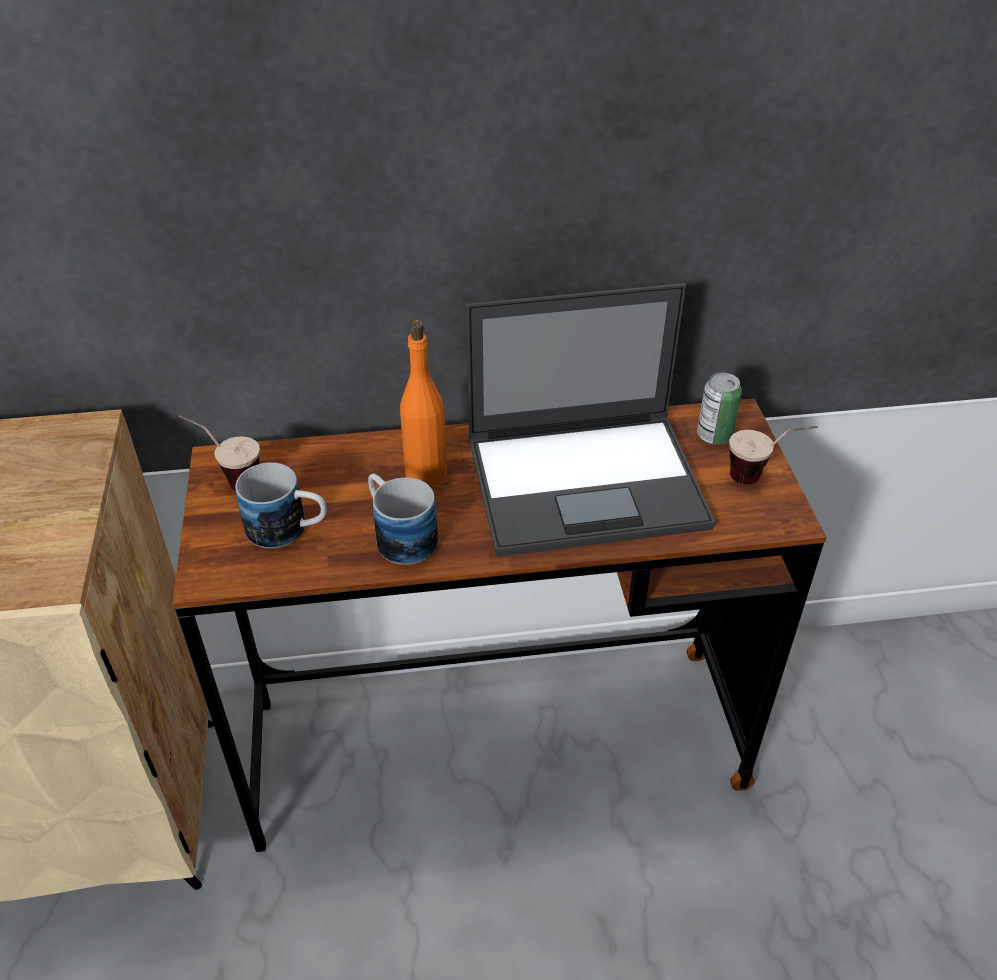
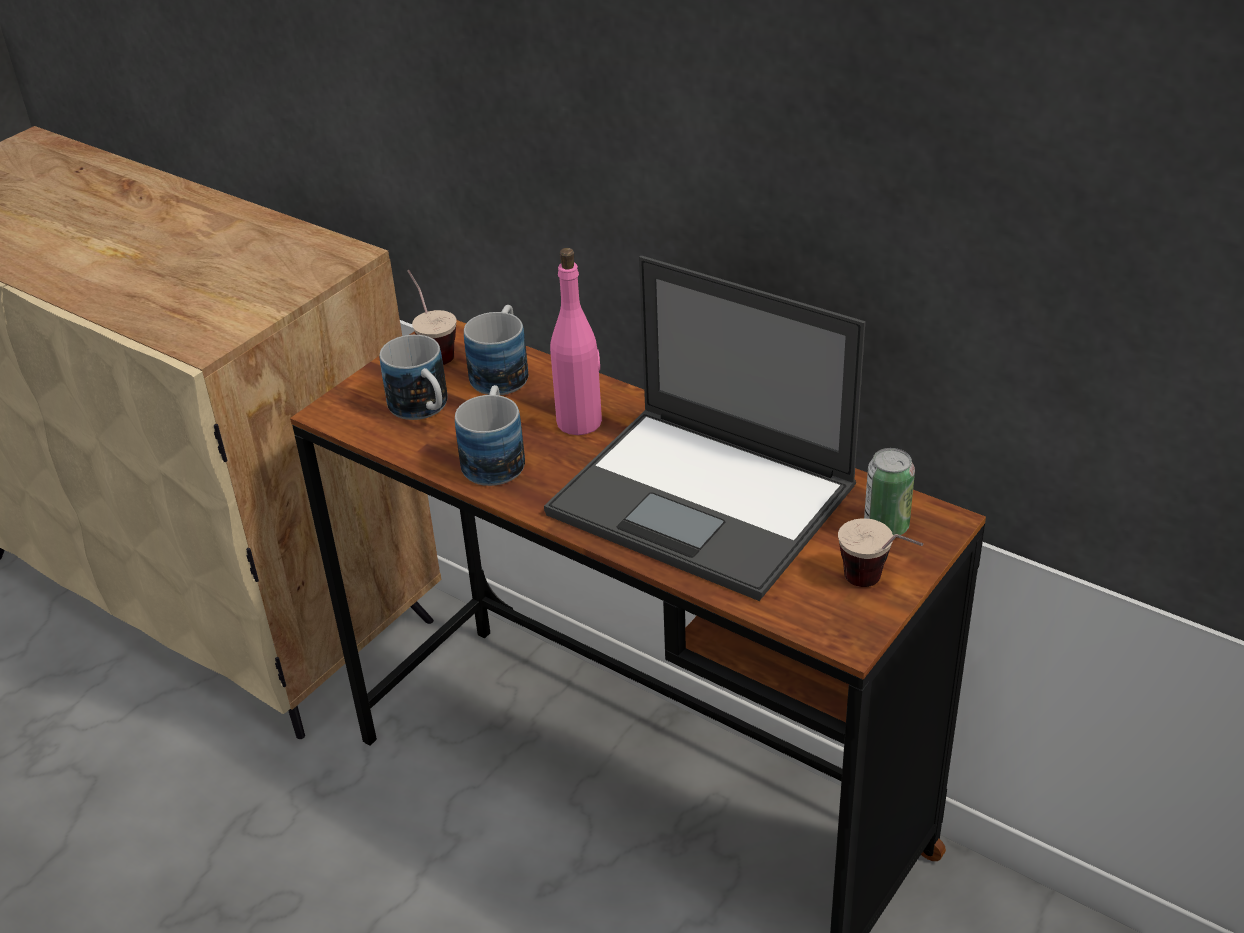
camera: 45 degrees right, 5 degrees down
(313, 466) = (503, 371): none -> mug
(426, 473) = (580, 422): orange bottle -> pink bottle

